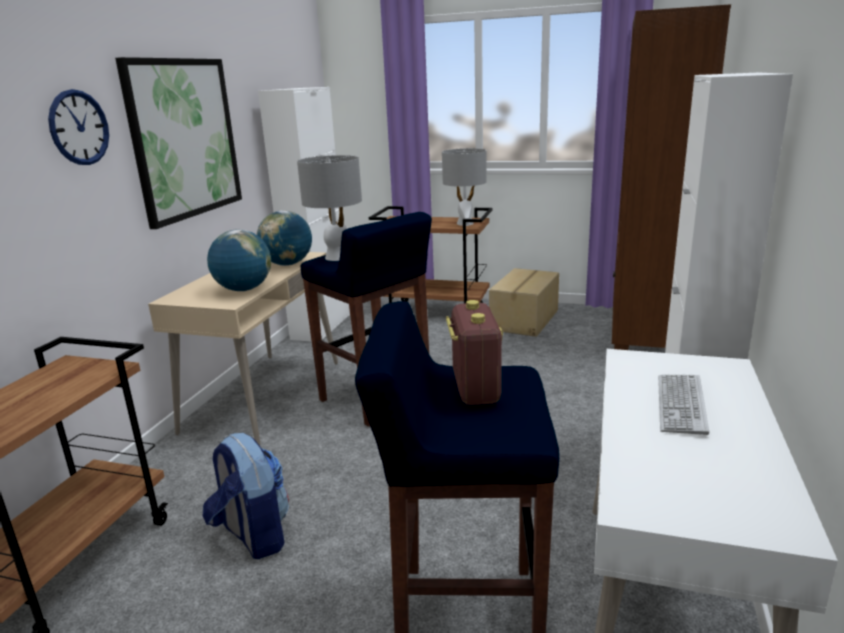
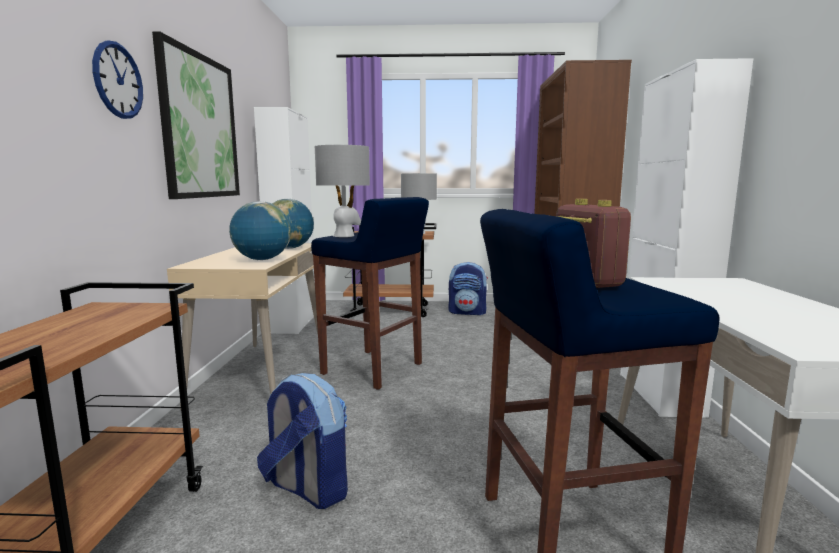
camera: 15 degrees left, 10 degrees down
(525, 320) = (467, 312): cardboard box -> backpack
(681, 404) = (737, 298): keyboard -> none

